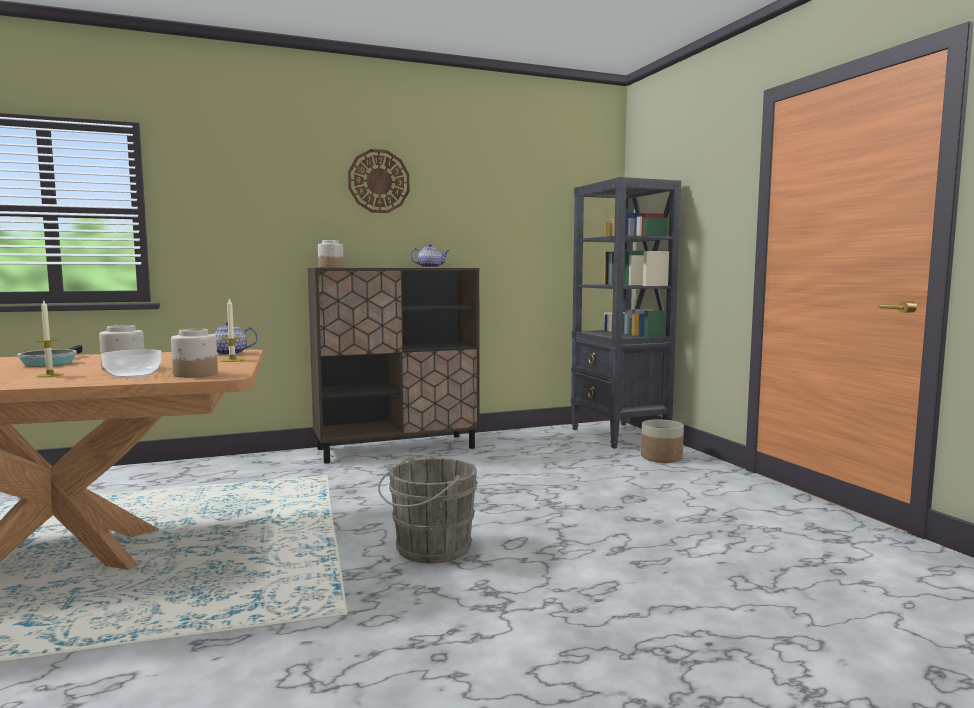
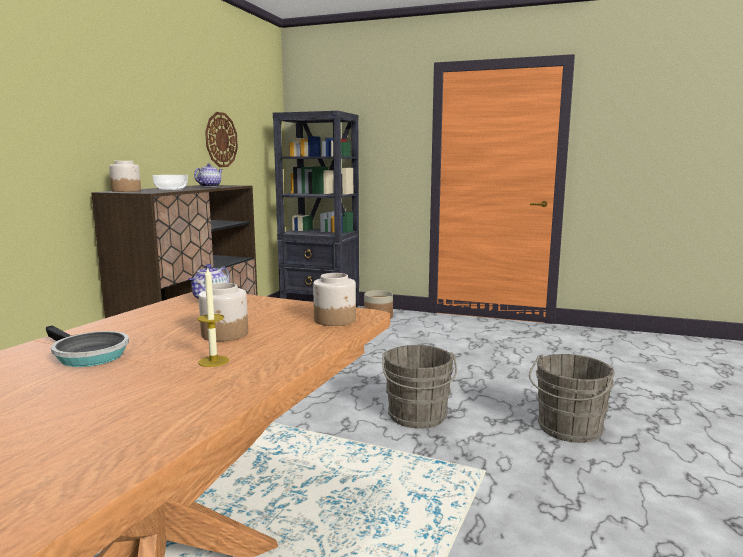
camera: 50 degrees left, 5 degrees up
(132, 375) = (290, 335): bowl -> bowl (170, 189)
(232, 360) = (264, 303): candle -> none
(379, 181) = (140, 95): wall clock -> wall clock (221, 140)
(530, 637) = (568, 429): none -> grey bucket

